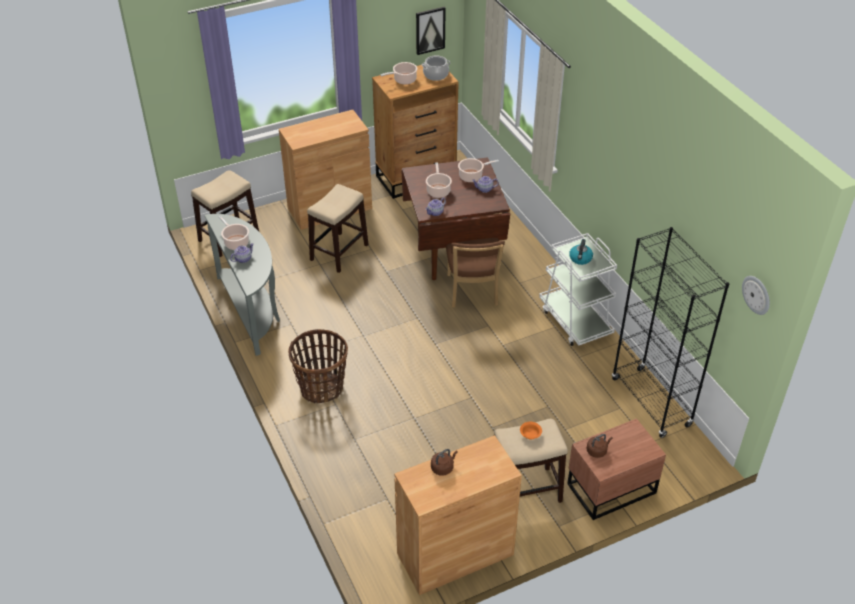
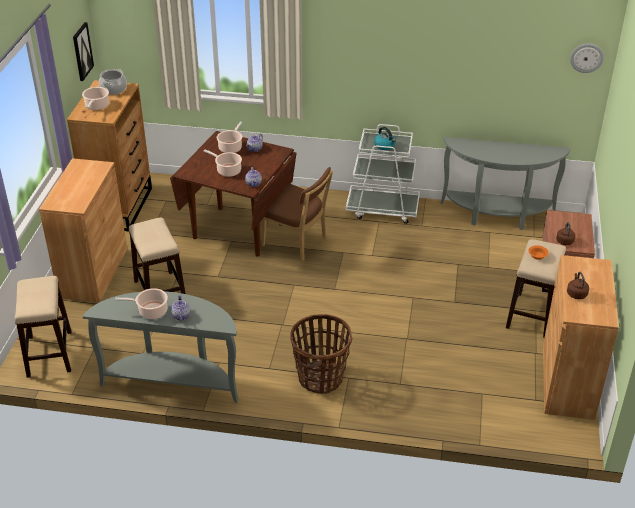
camera: 55 degrees left, 5 degrees down
(651, 402) = (497, 216): black bookcase -> grey console table

